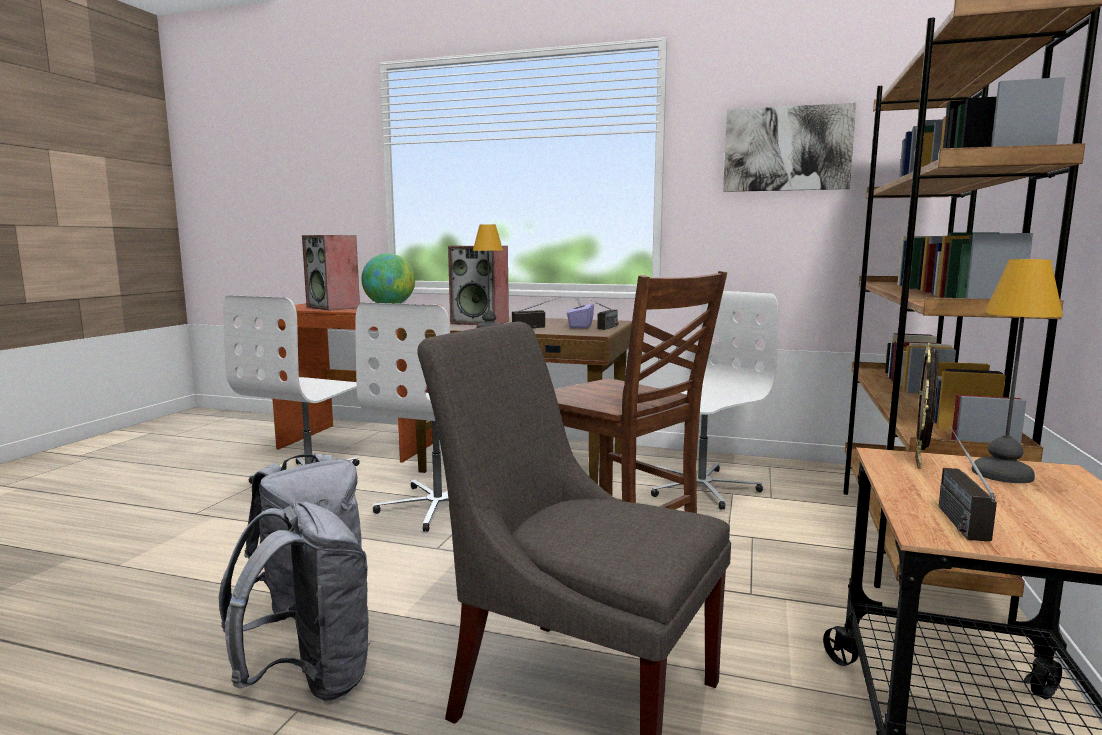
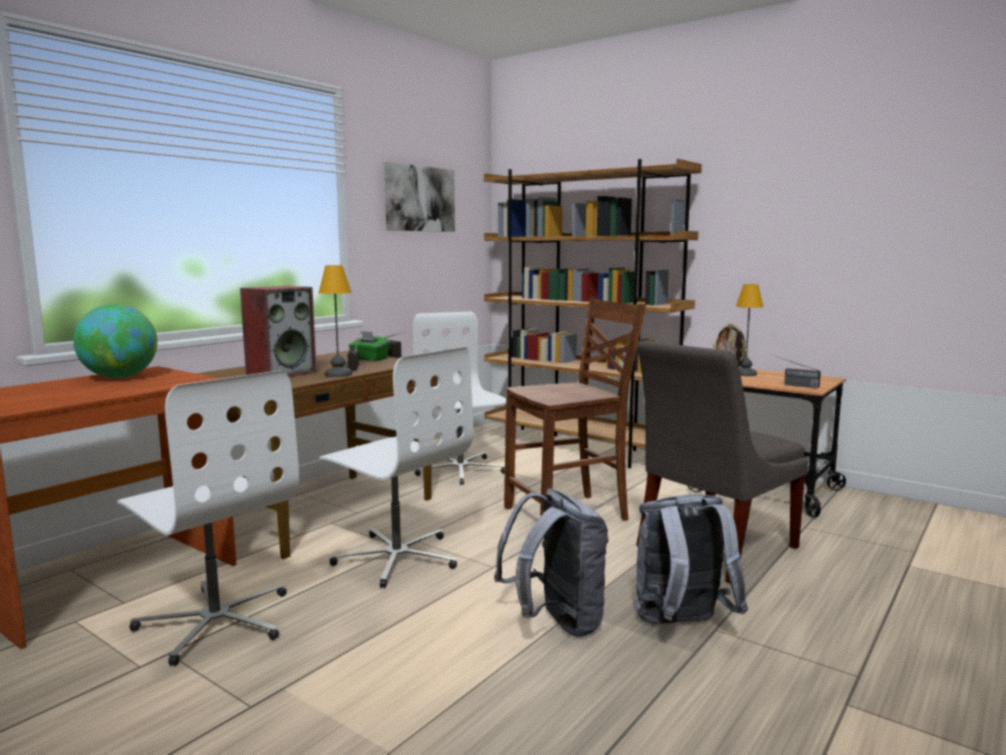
camera: 70 degrees left, 0 degrees up
(334, 307) = (77, 392): speaker -> none
(580, 326) = (369, 359): purple tissue box -> green tissue box

